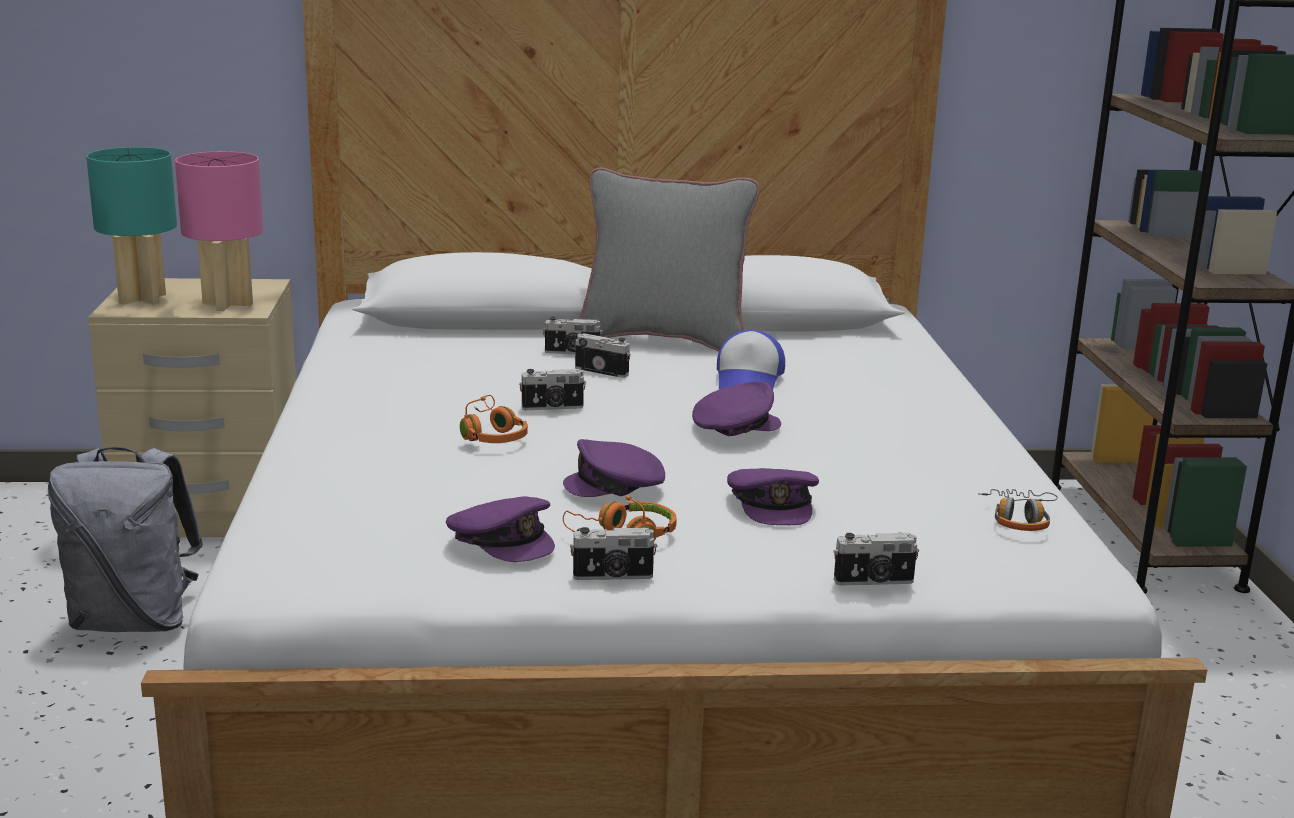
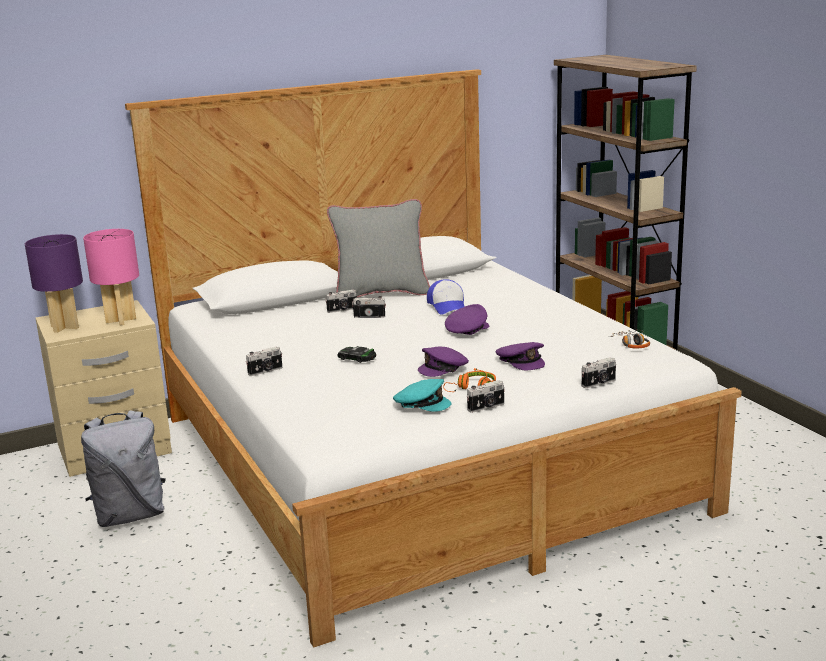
camera: 20 degrees left, 0 degrees up
(143, 298) = (65, 327): turquoise table lamp -> purple table lamp
(492, 435) = (357, 358): orange headphones -> toy car
(503, 540) = (422, 403): purple cap -> turquoise cap
(552, 407) = (369, 339): camera -> camera (266, 371)

